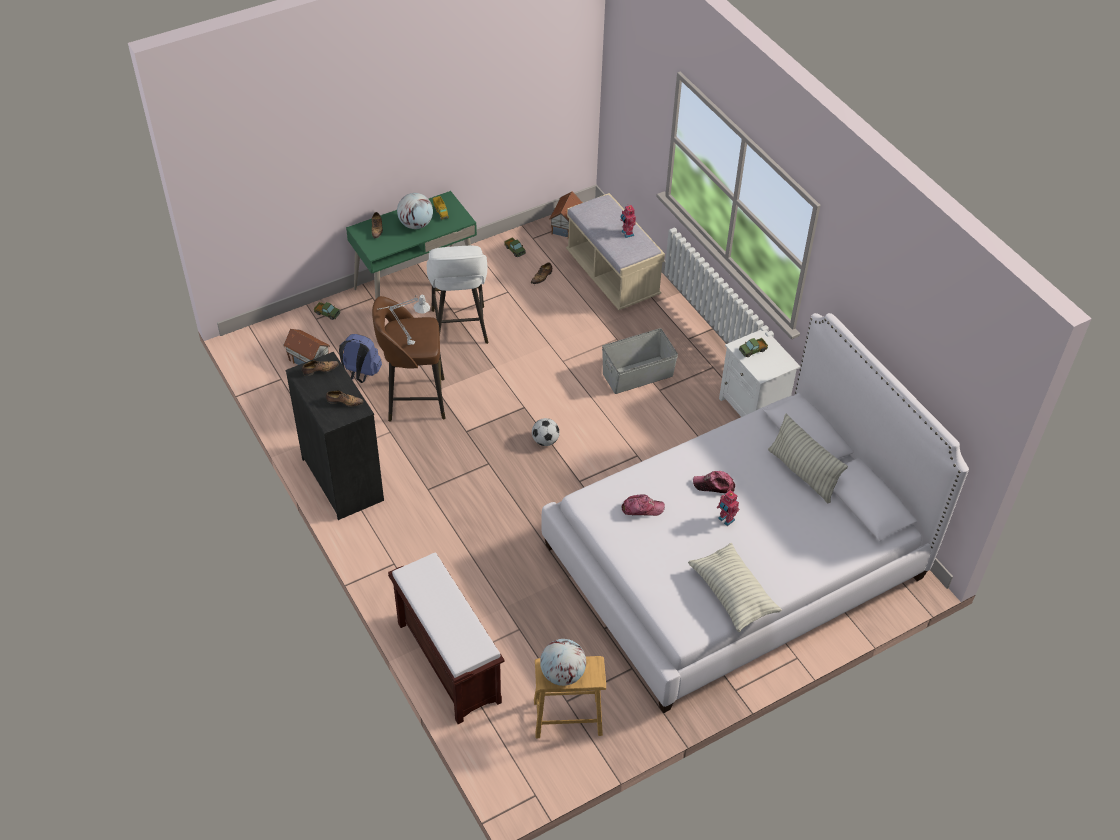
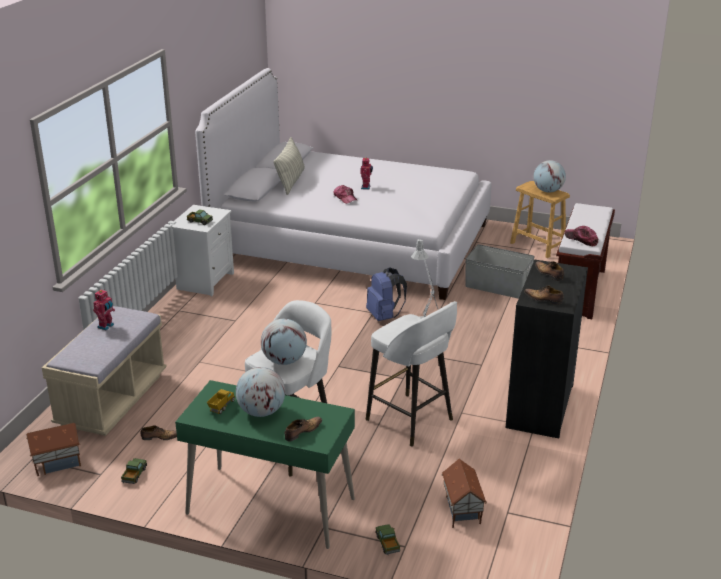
camera: 130 degrees left, 20 degrees down
(360, 374) = (429, 467): blue backpack -> blue backpack (384, 316)
(414, 399) = (411, 421): brown stool -> white stool
(451, 256) = (284, 361): none -> globe
(545, 441) = (358, 341): football -> none
(638, 375) = (230, 335): grey storage box -> grey storage box (497, 286)
(642, 508) = (403, 208): cap -> cap (581, 239)
(733, 594) = (414, 171): pillow -> none

